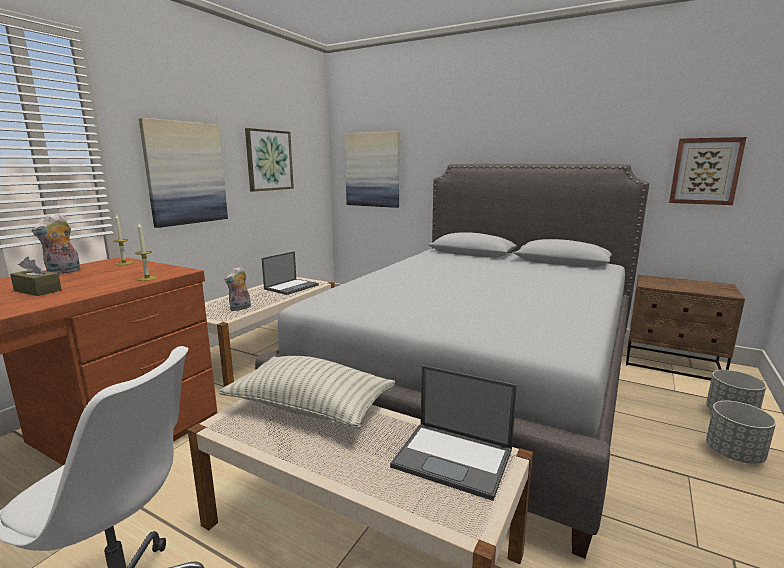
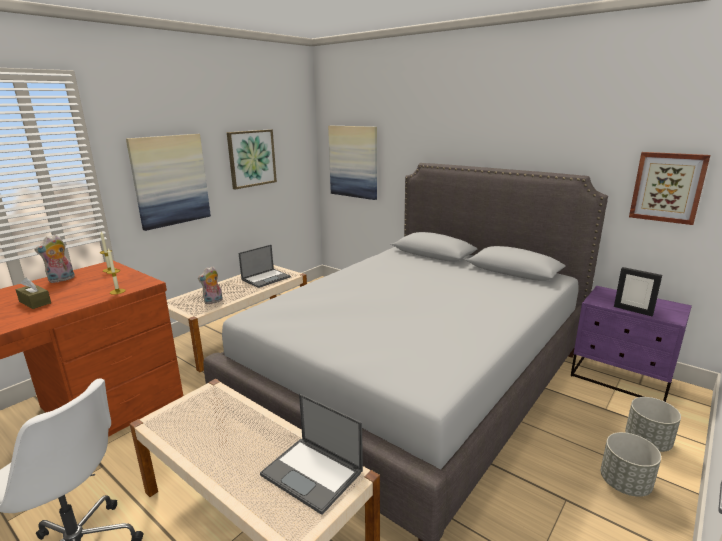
camera: 10 degrees right, 5 degrees up
(310, 408) = (225, 413): pillow -> none
(672, 364) = (620, 379): brown nightstand -> purple nightstand
(688, 289) = (633, 310): none -> picture frame

